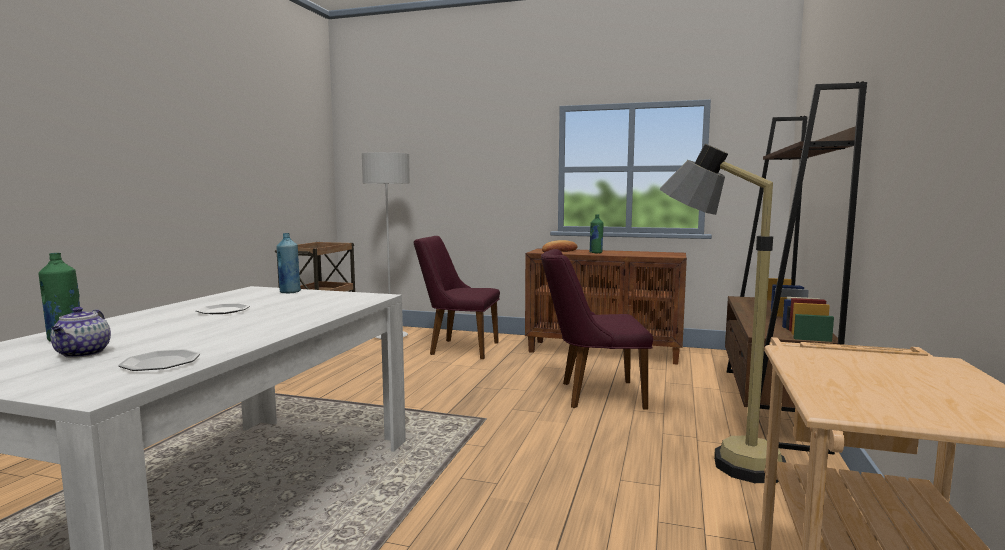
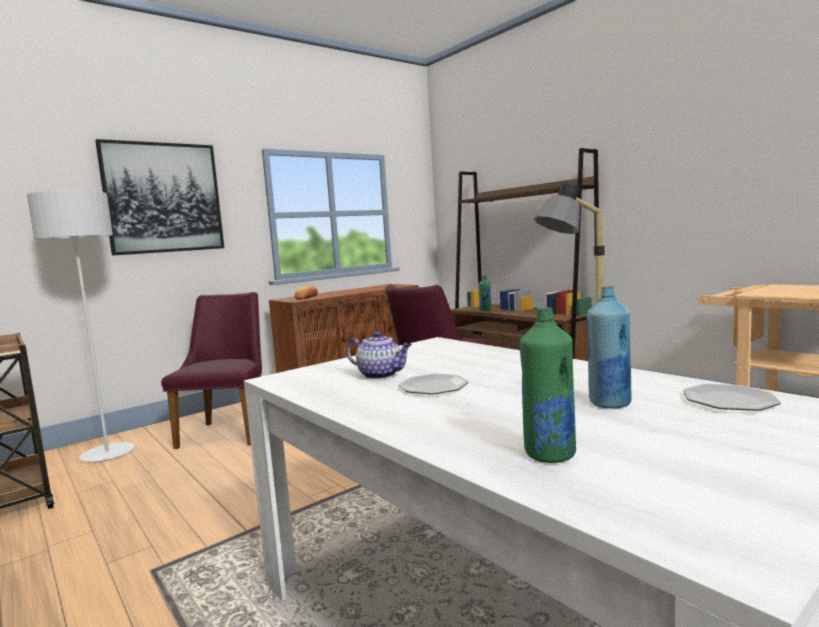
camera: 55 degrees left, 0 degrees up
(83, 353) = (662, 436): teapot -> teapot (381, 375)
(290, 292) = (342, 365): blue bottle -> blue bottle (609, 403)
(457, 348) = (230, 430): purple chair -> purple chair turned 135 degrees clockwise
(471, 154) = (163, 198): none -> picture
(596, 252) = (342, 293): green bottle -> green bottle (485, 310)

